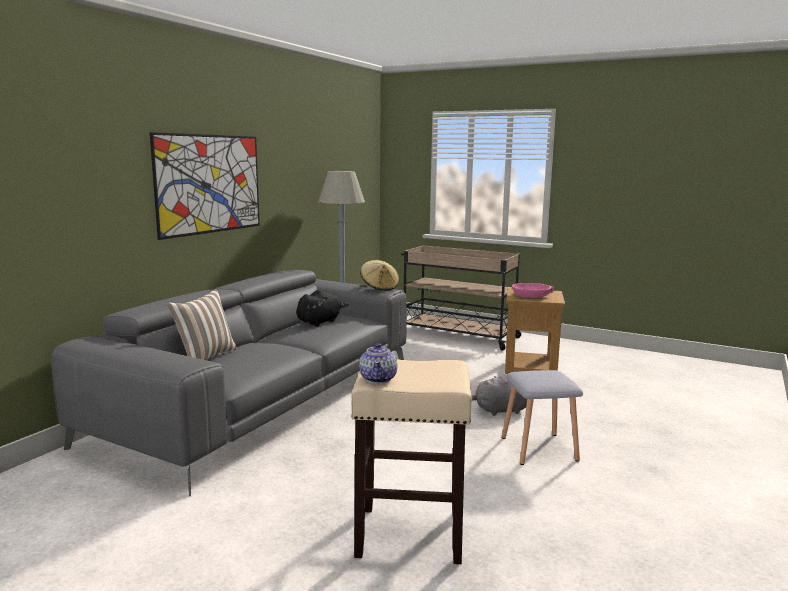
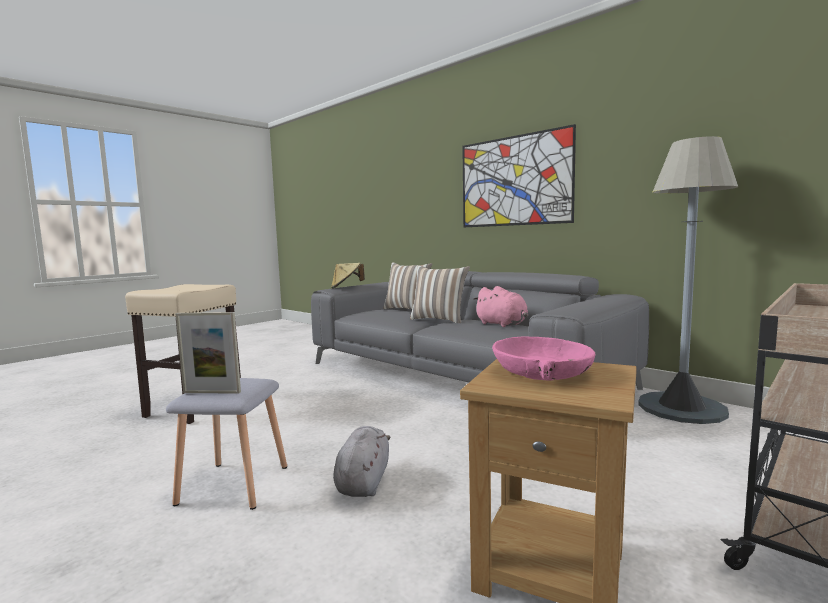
camera: 105 degrees right, 5 degrees down
(287, 341) = (439, 320): none -> pillow
(320, 322) = (502, 324): black plush toy -> pink plush toy
(378, 378) = (188, 284): teapot -> none
(379, 287) = (576, 309): beige hat -> beige hat (346, 287)
(560, 376) = (212, 392): none -> picture frame

